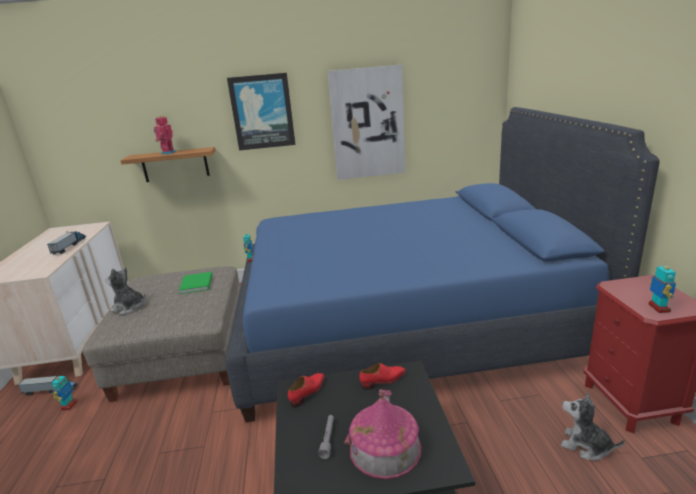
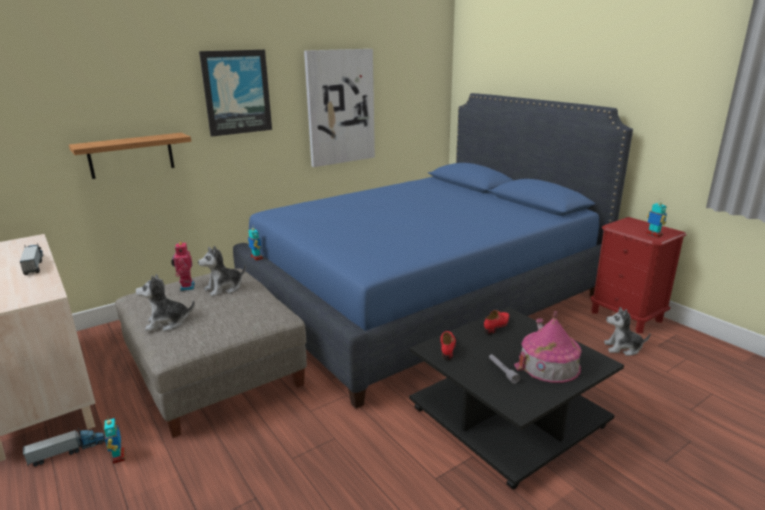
camera: 30 degrees left, 0 degrees up
(167, 153) = (130, 140): toy robot -> toy robot (186, 287)
(196, 284) = (224, 288): green book -> plush toy

